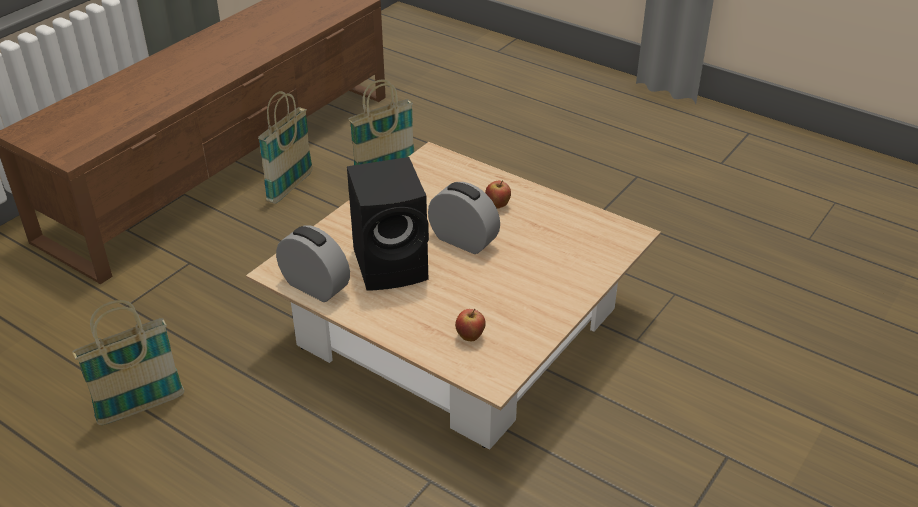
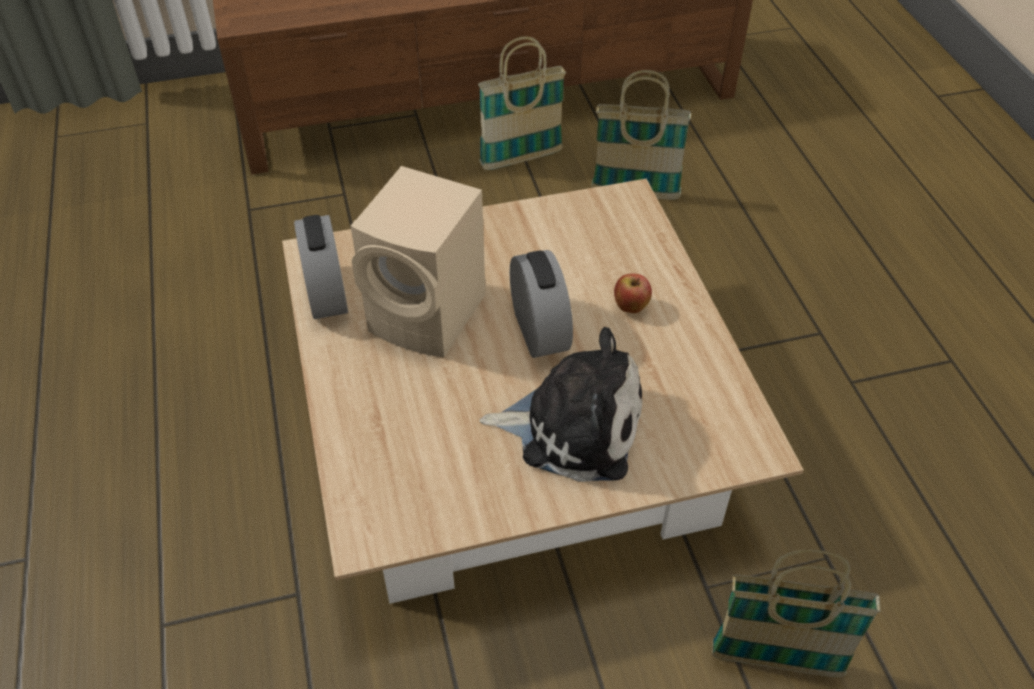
camera: 40 degrees right, 10 degrees up
(141, 408) = (152, 325): basket -> basket (776, 661)
(393, 265) = (430, 316): black speaker -> beige speaker
(470, 337) = (404, 462): apple -> none
(535, 272) = (573, 426): none -> plush toy

